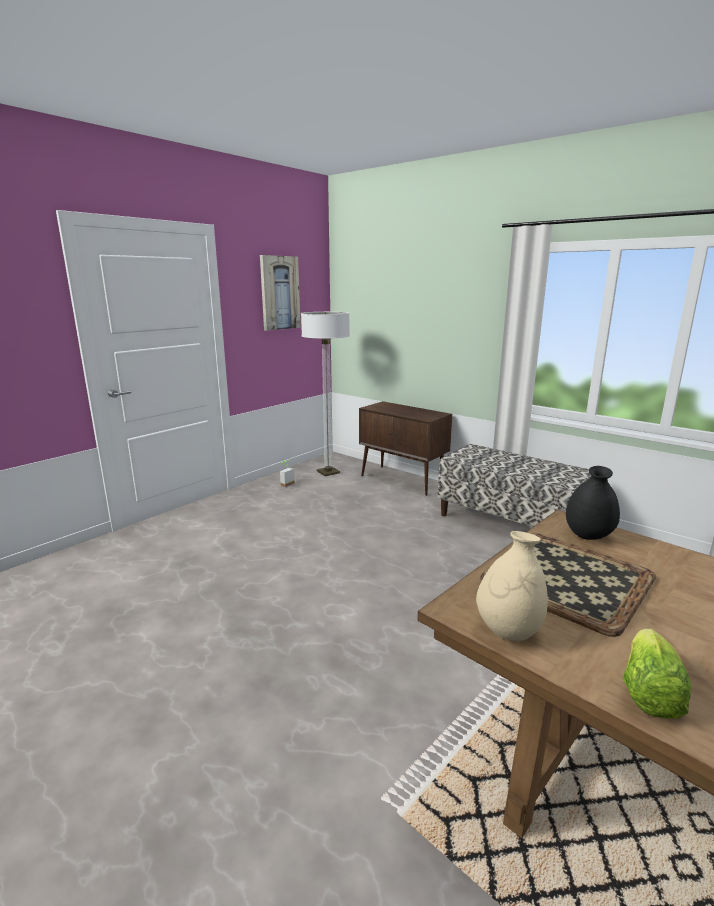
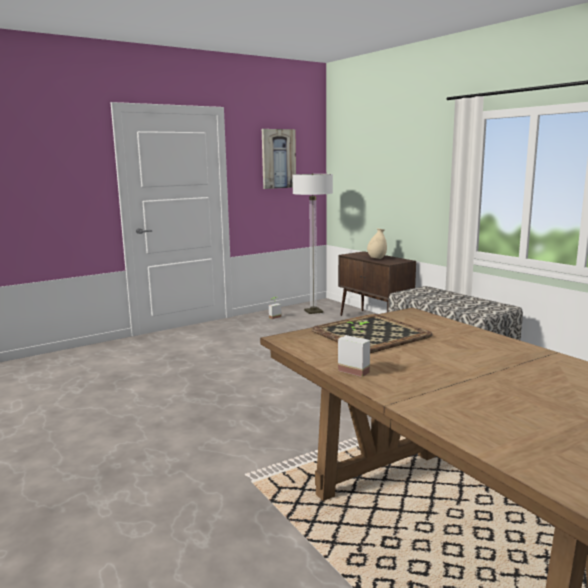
camera: 15 degrees right, 5 degrees down
(508, 630) = (304, 347): beige vase -> beige vase (377, 258)
(588, 536) = (415, 319): black vase -> none
(648, 691) = (357, 369): lettuce -> potted plant

